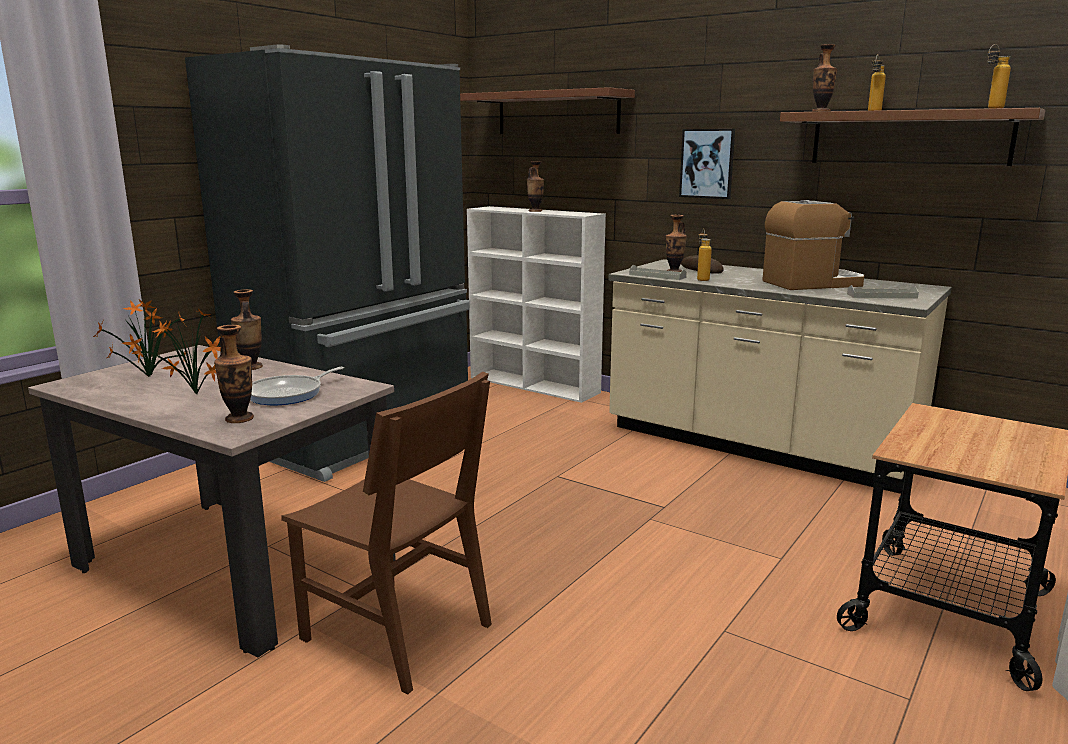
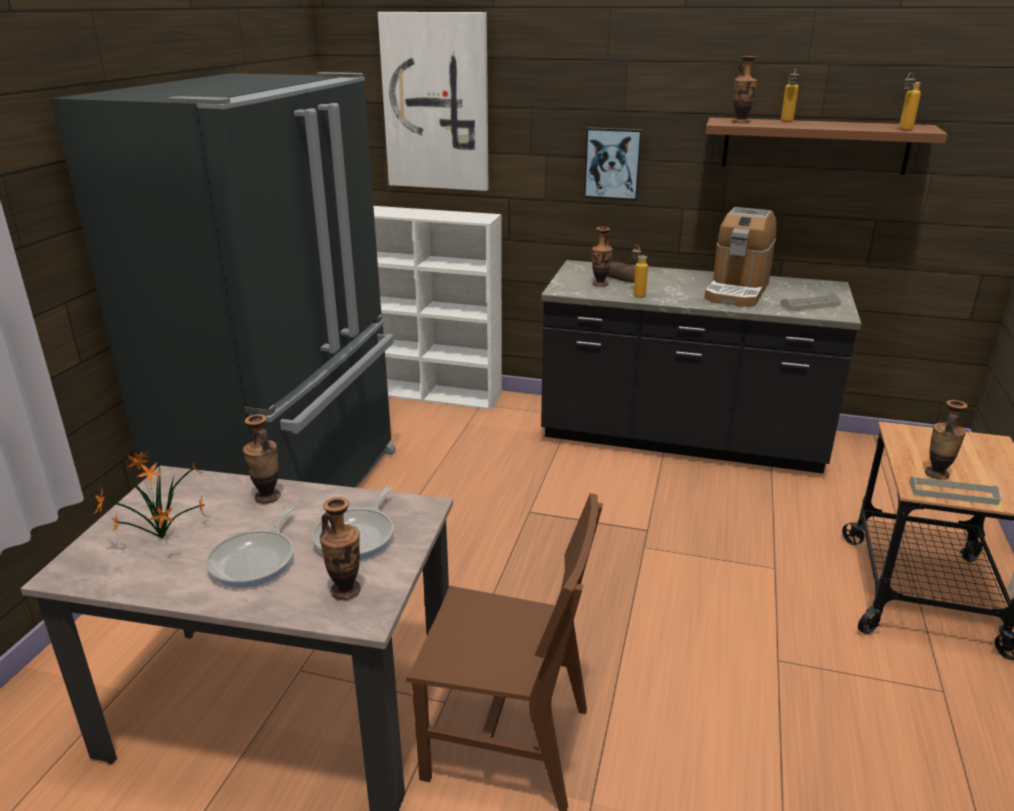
camera: 20 degrees left, 10 degrees up
(197, 395) = (255, 560): potted plant -> frying pan
(535, 211) = (424, 215): vase -> vase (936, 474)
(557, 113) = (436, 103): brown shelf -> picture
(657, 276) = (591, 293): grey tray -> grey tray (952, 493)
(757, 445) = (681, 438): beige counter -> black counter
(812, 283) = (737, 291): coffee machine -> coffee machine turned 150 degrees clockwise

